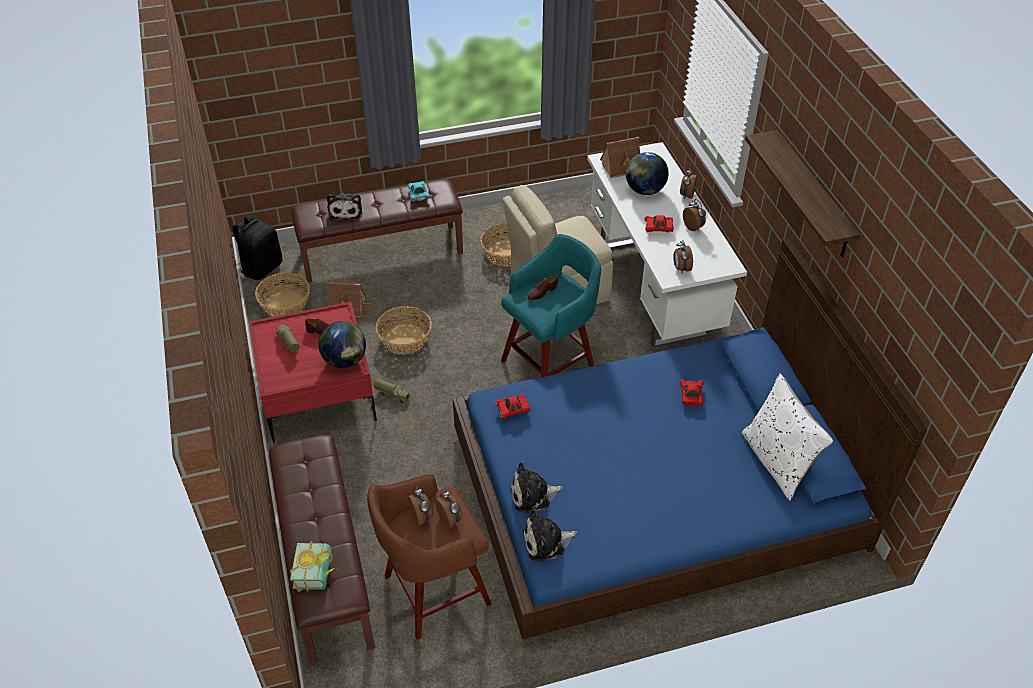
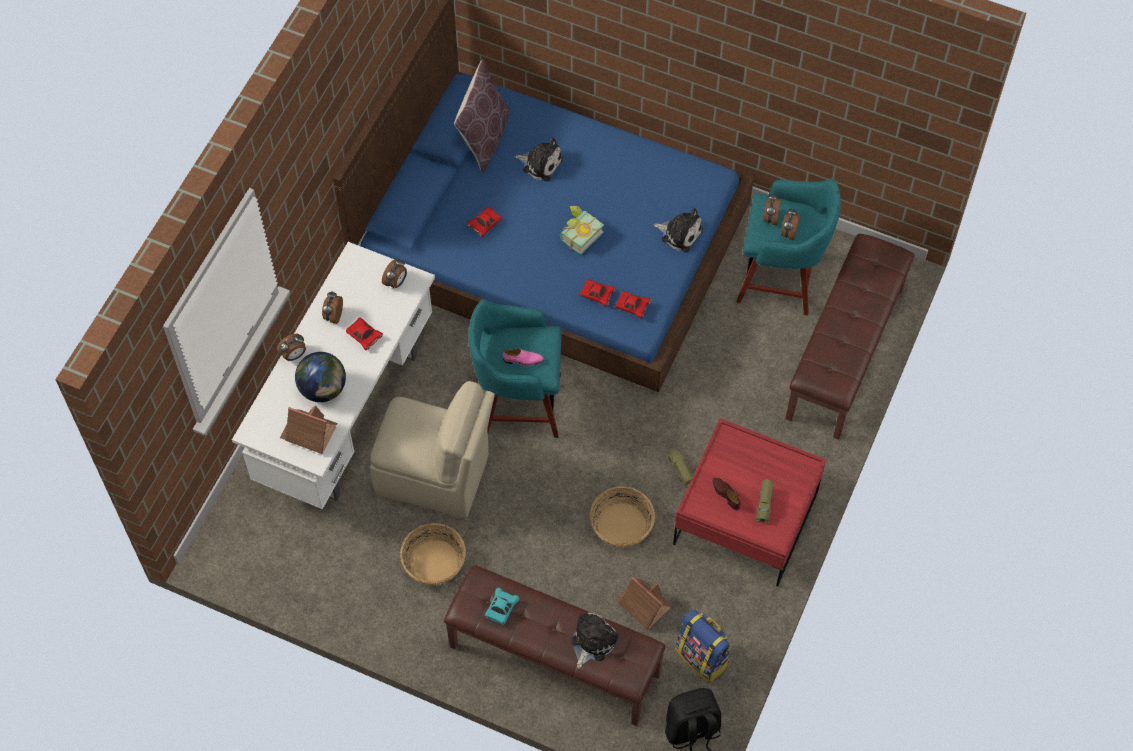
camera: 140 degrees left, 15 degrees up
(285, 304) = (703, 657): basket -> backpack
(318, 572) = (878, 272): book -> book (578, 235)
(345, 360) = (729, 449): globe -> none
(433, 591) = (781, 280): brown stool -> turquoise stool
(542, 292) = (523, 360): brown shoe -> pink shoe
(546, 542) = (701, 195): plush toy -> plush toy (540, 163)
(548, 400) = (597, 295): none -> red toy car
(777, 461) = (484, 138): white pillow -> brown pillow
(812, 195) = (328, 128): shelf -> none

